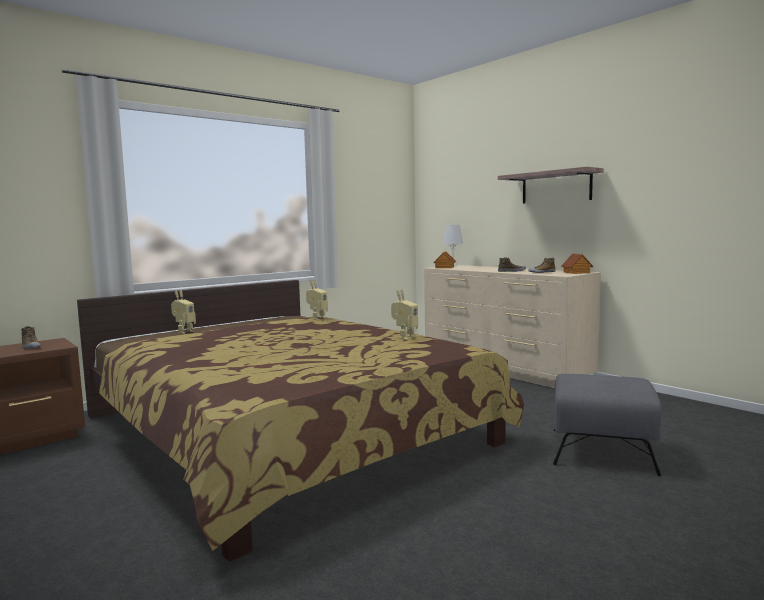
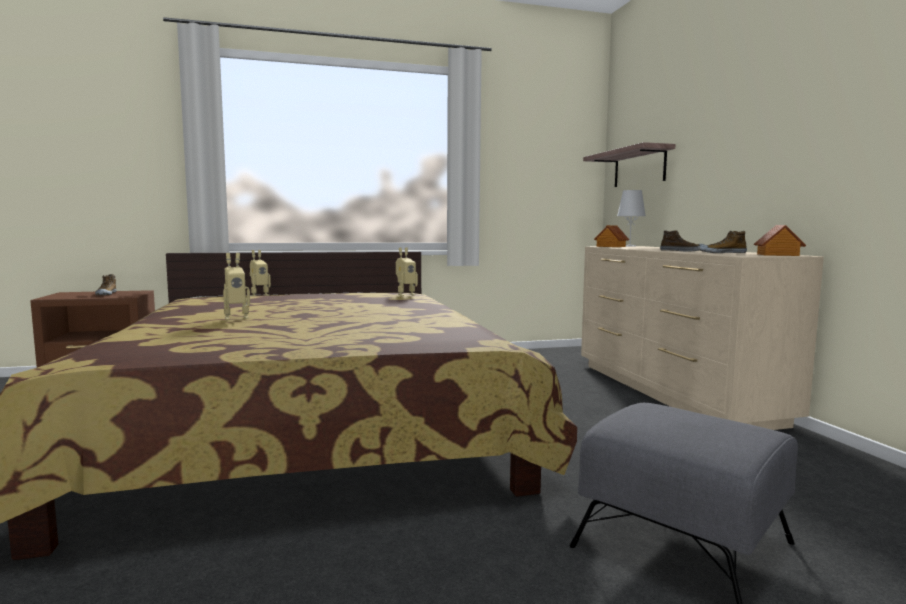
camera: 25 degrees right, 0 degrees up
(404, 337) = (437, 320): toy robot -> toy robot (236, 317)
(556, 187) = (767, 125): shelf -> shelf (639, 168)

